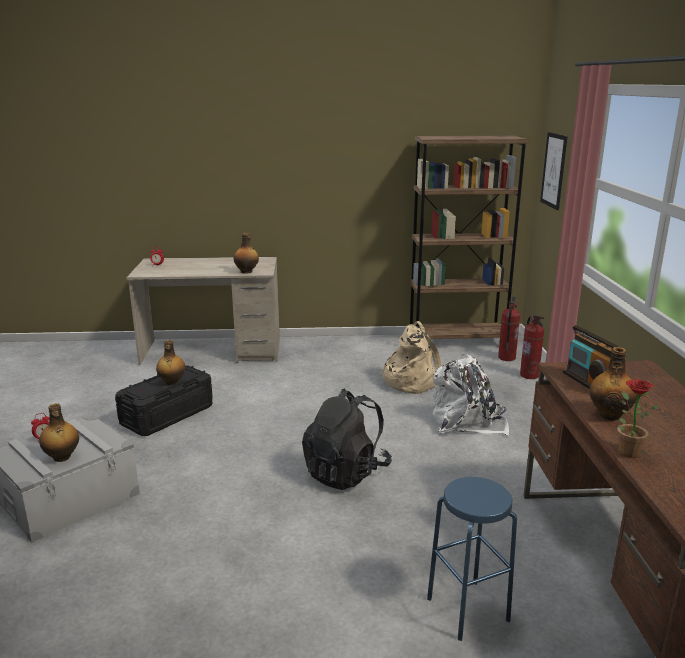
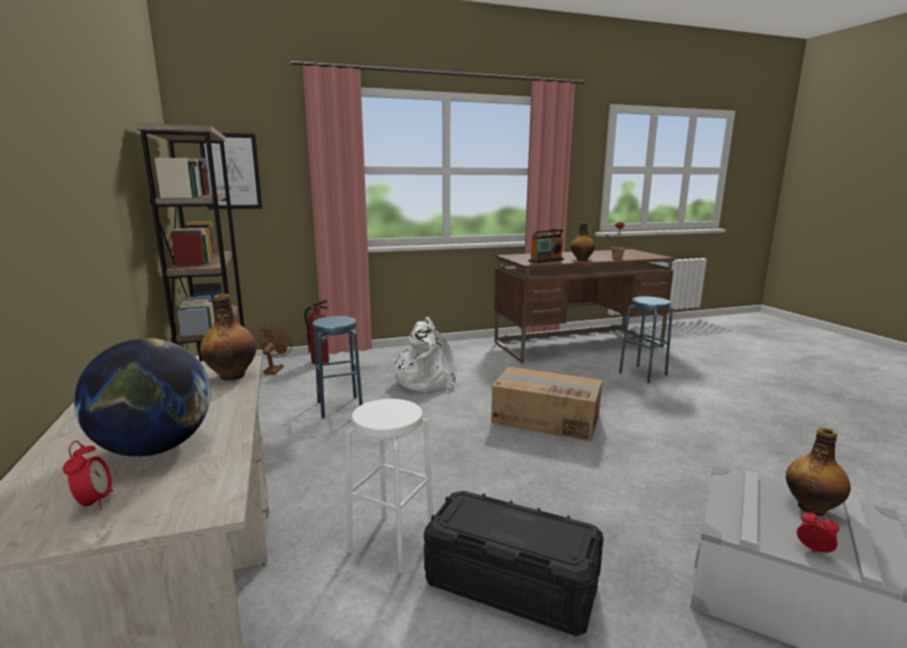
camera: 105 degrees left, 5 degrees down
(172, 382) = (511, 515): bottle -> none
(184, 267) = (154, 448): none -> globe
(226, 389) = (392, 542): none -> white stool
(346, 473) = (545, 419): black backpack -> cardboard box
(411, 381) = (339, 407): beige backpack -> blue stool
(506, 357) = (275, 369): fire extinguisher -> brown fan

